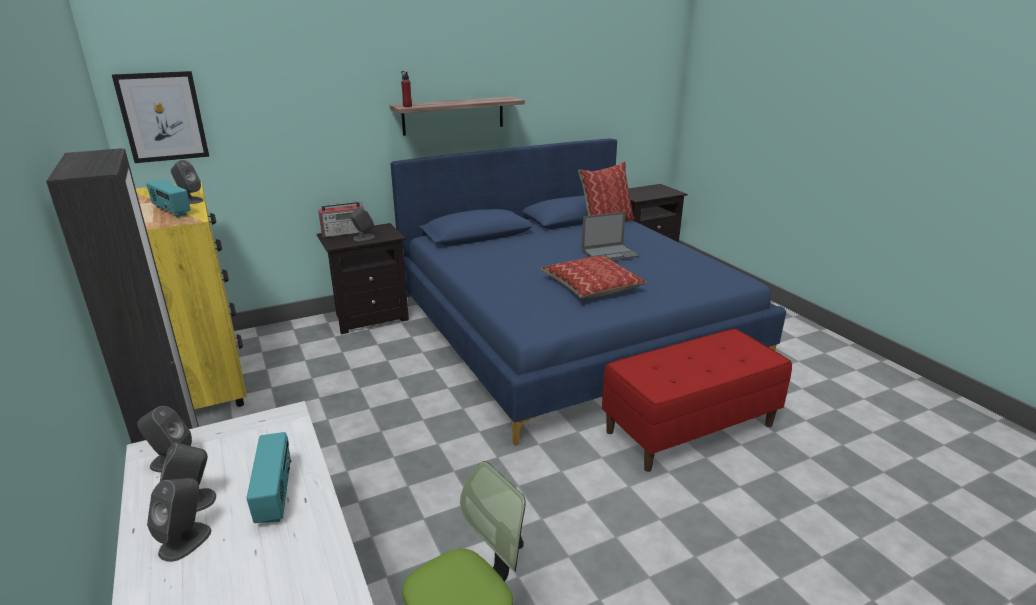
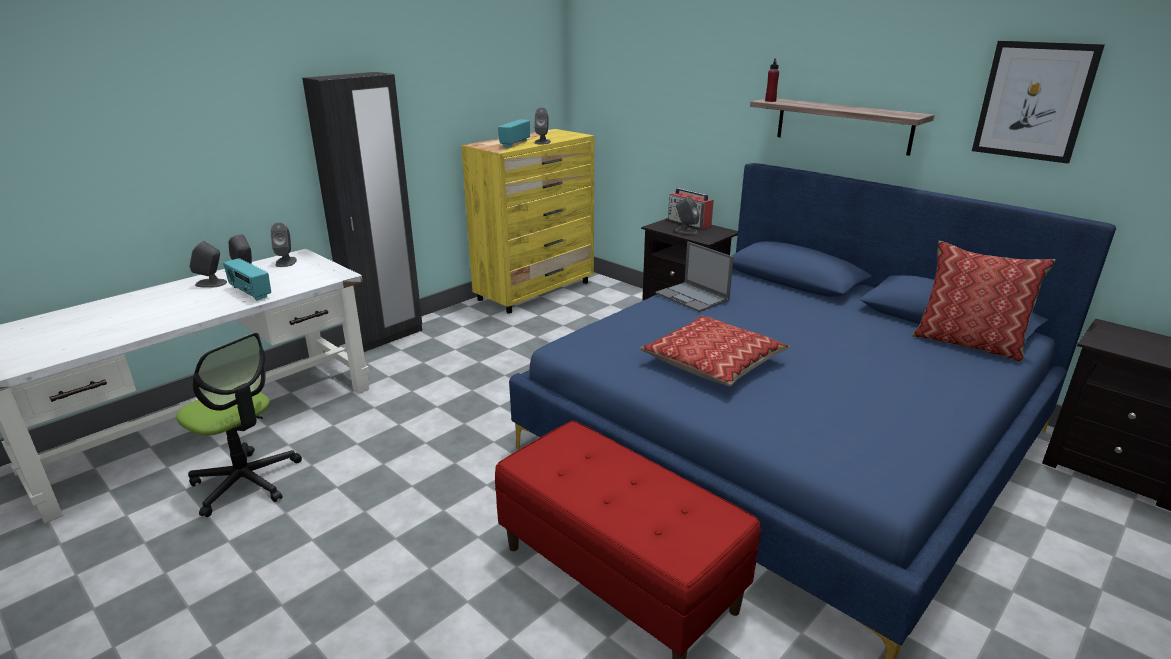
camera: 70 degrees right, 0 degrees up
(162, 117) = (597, 77): picture -> picture (1034, 101)
(275, 495) = (250, 292): radio -> radio turned 75 degrees clockwise
(610, 253) = (839, 359): laptop -> laptop (693, 297)

